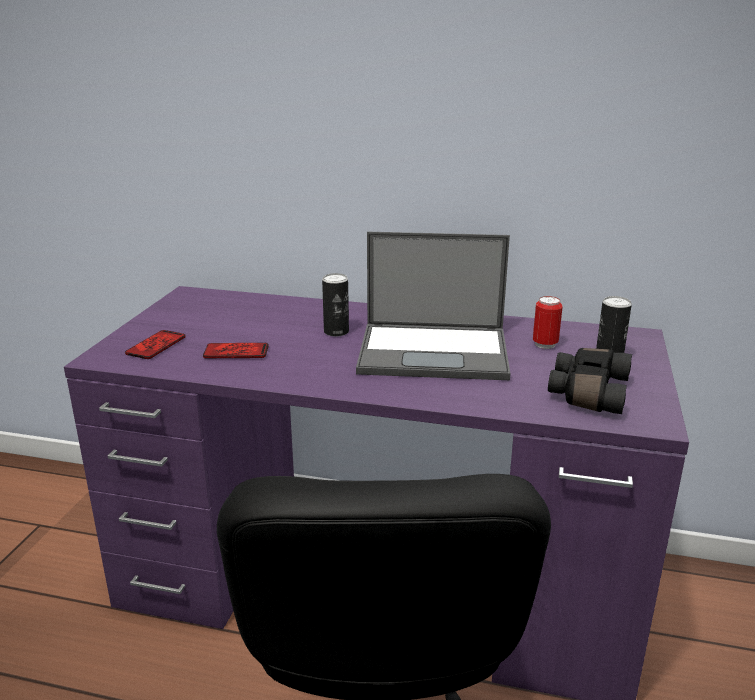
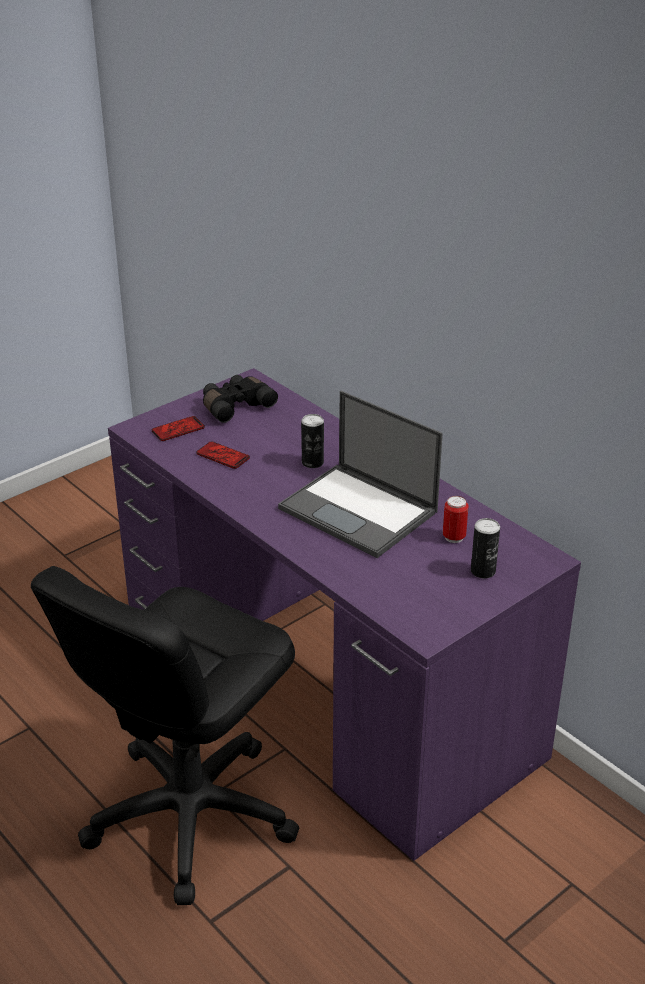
camera: 35 degrees right, 10 degrees up
(586, 392) = (417, 591): black binoculars -> black binoculars (235, 406)

